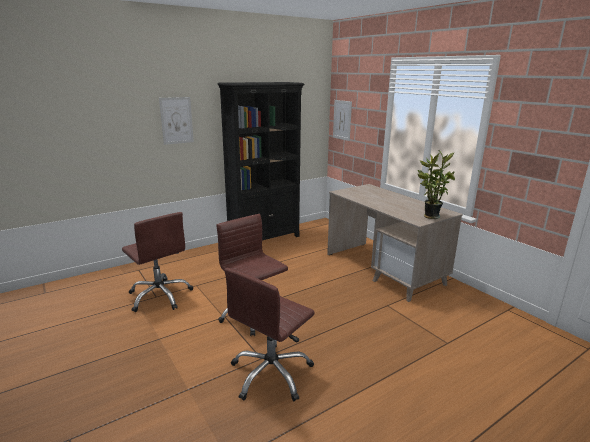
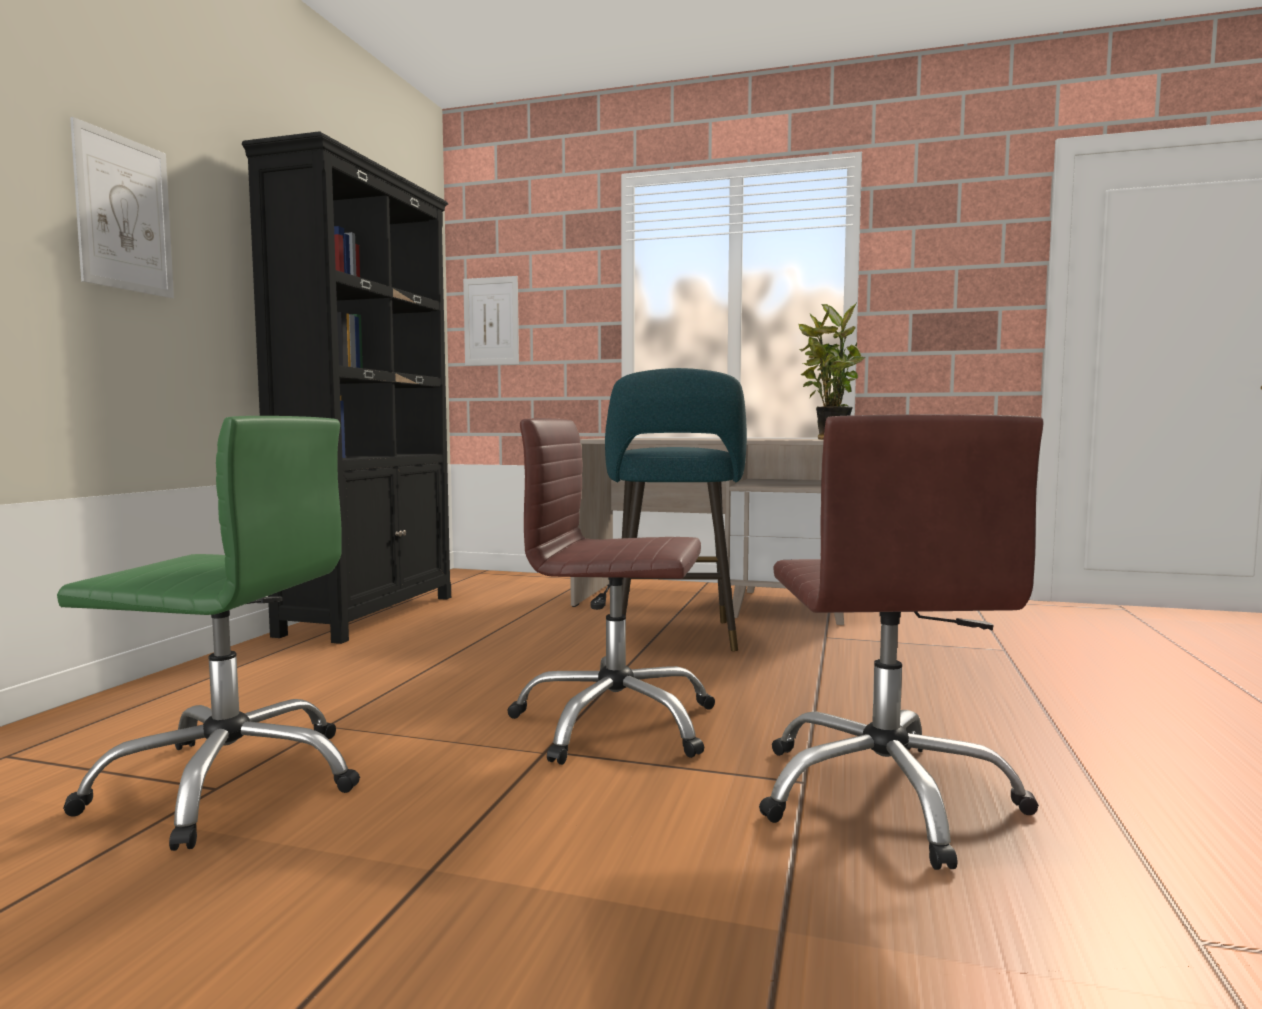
camera: 40 degrees left, 15 degrees down
(160, 296) = (231, 782): brown office chair -> green office chair
(332, 284) = (673, 638): none -> turquoise stool

